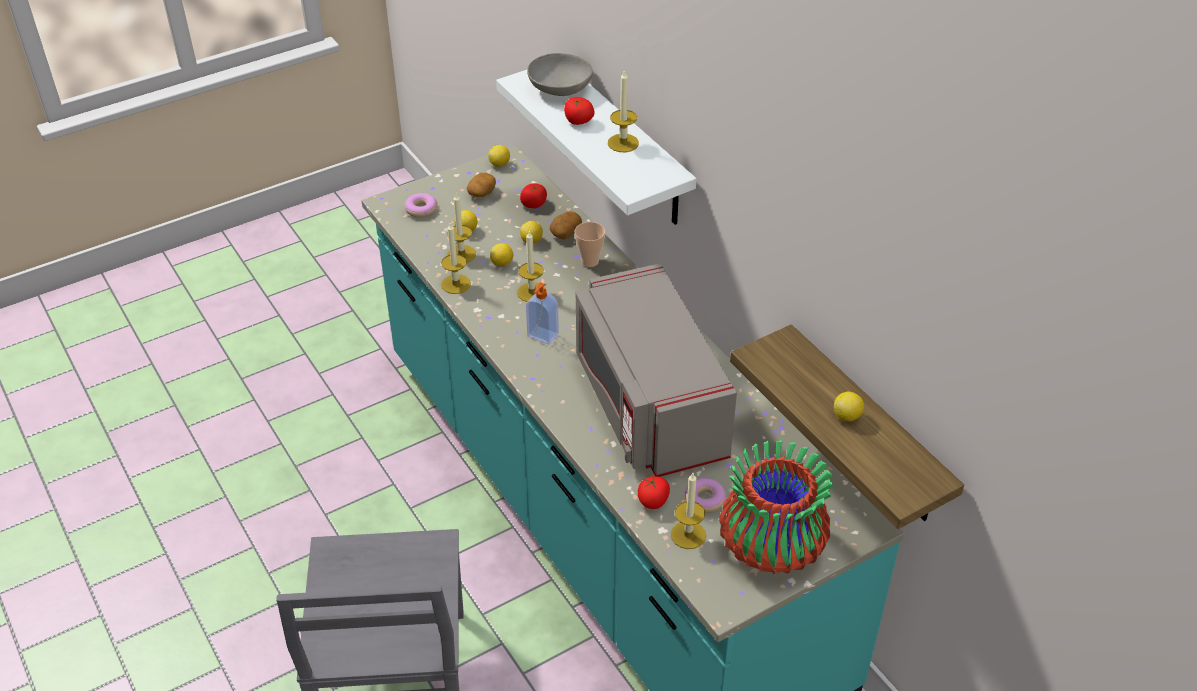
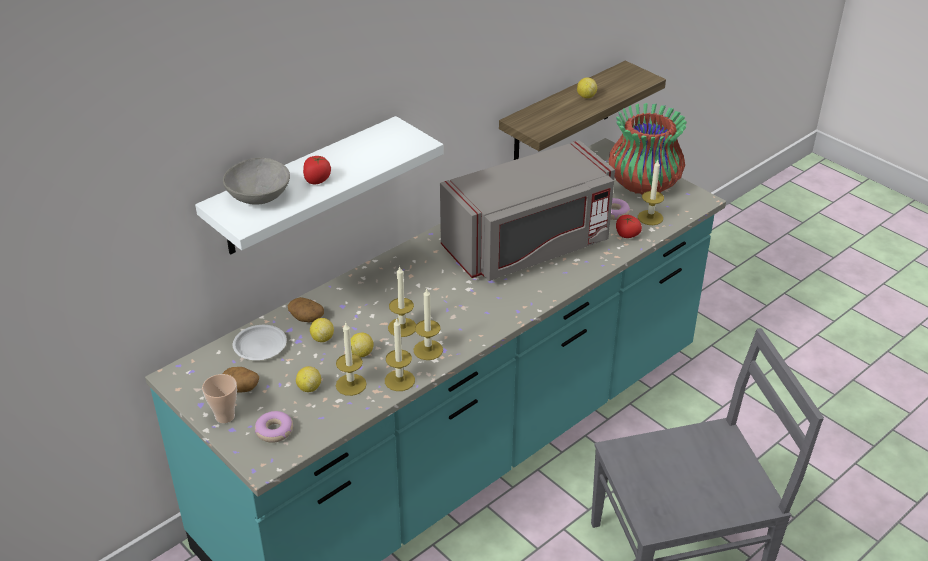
camera: 100 degrees left, 5 degrees down
(500, 164) = (184, 382): lemon -> none
(534, 204) = (260, 345): tomato -> white plate
(542, 336) = (461, 312): soap dispenser -> none
(590, 261) = (349, 297): cup -> cup (225, 416)
(623, 143) = (350, 153): candle -> candle (428, 350)

